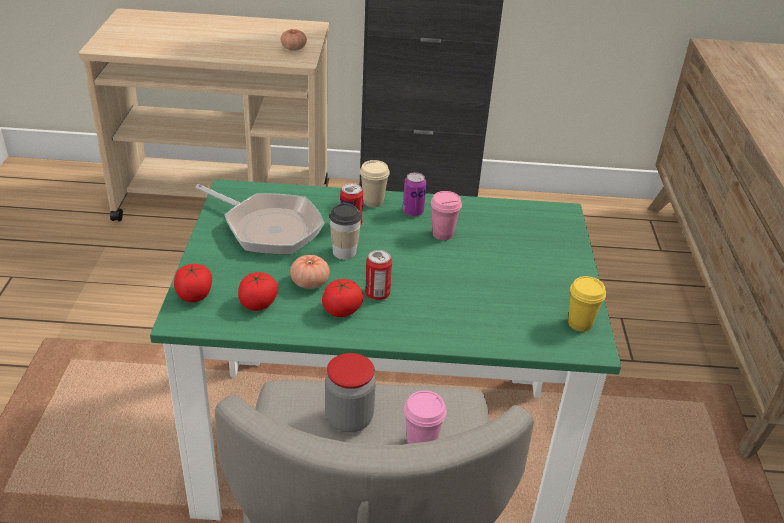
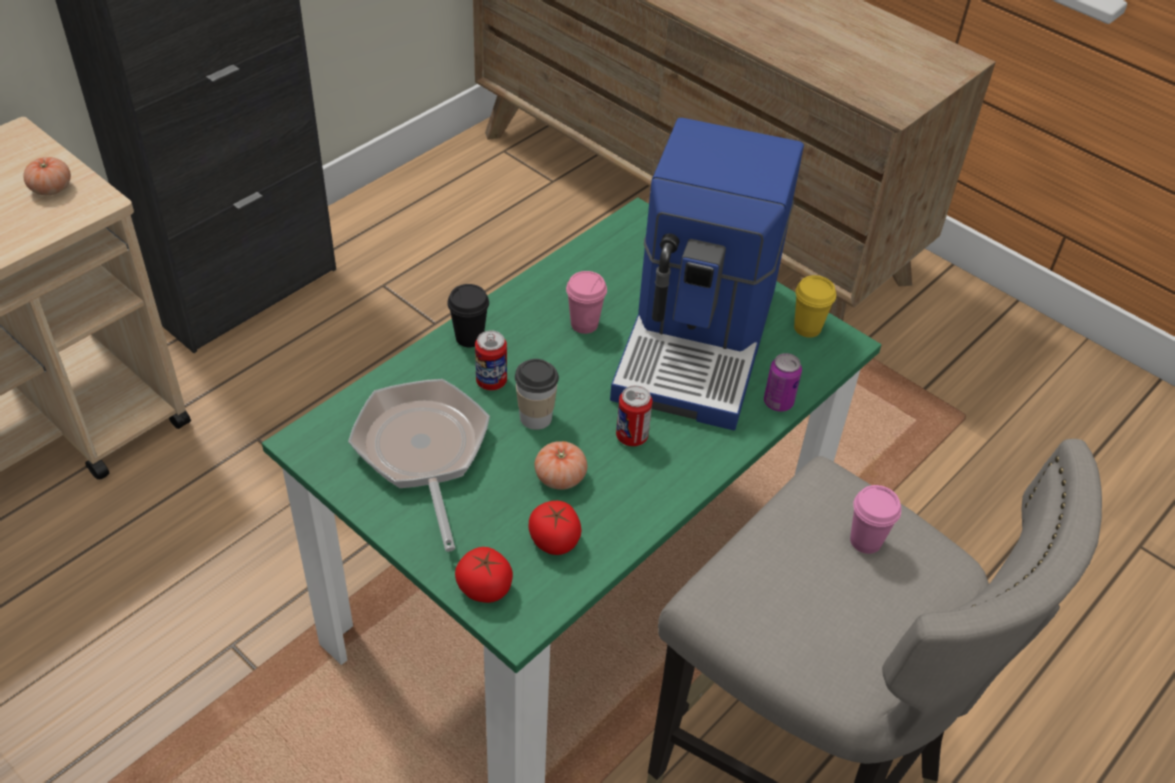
camera: 50 degrees left, 10 degrees up
(268, 228) = (422, 452): frying pan -> frying pan turned 90 degrees counterclockwise
(342, 310) = (631, 480): tomato -> none
(349, 418) = (791, 572): jar -> none
(373, 202) = (469, 338): beige cup -> black cup
(413, 212) = (522, 320): can -> can (778, 402)
(497, 283) = (700, 340): none -> coffee machine

